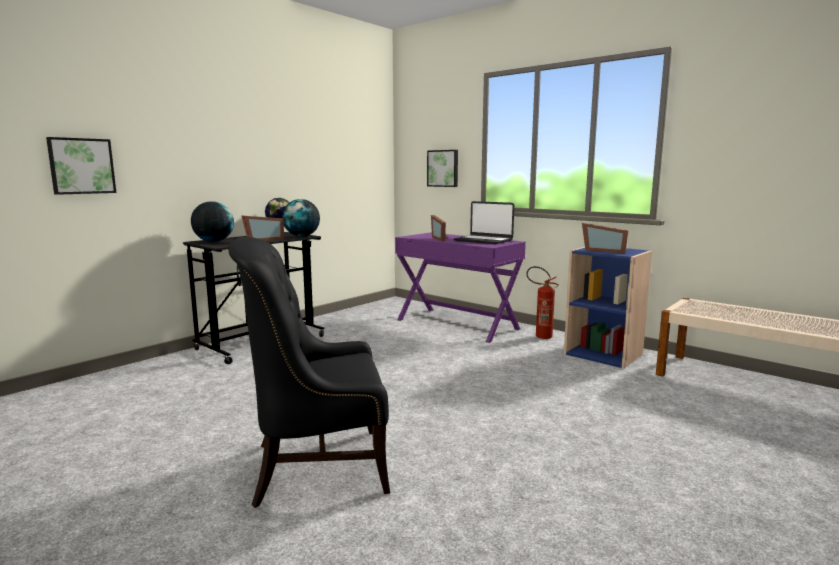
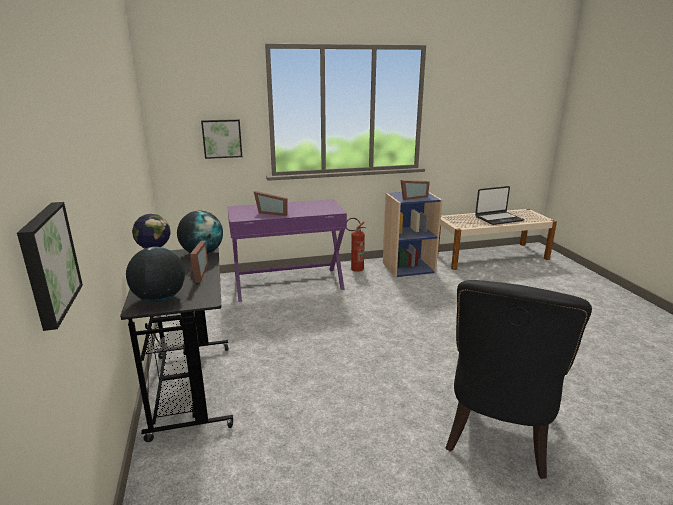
camera: 55 degrees left, 10 degrees up
(483, 240) = (308, 206): laptop -> laptop (498, 219)

